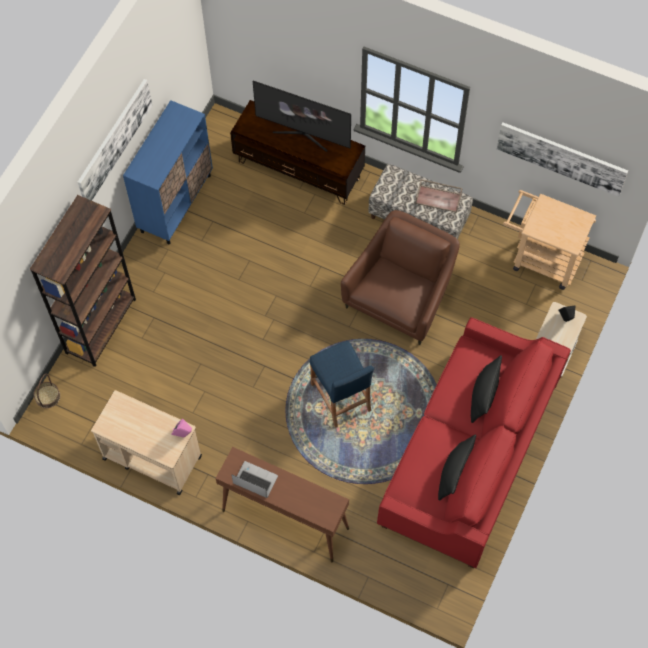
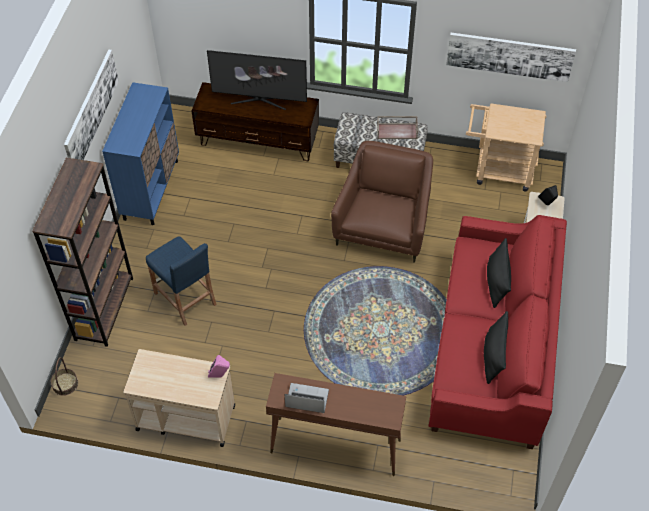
camera: 15 degrees left, 10 degrees down
(341, 397) = (355, 323): blue stool -> blue stool (185, 298)

